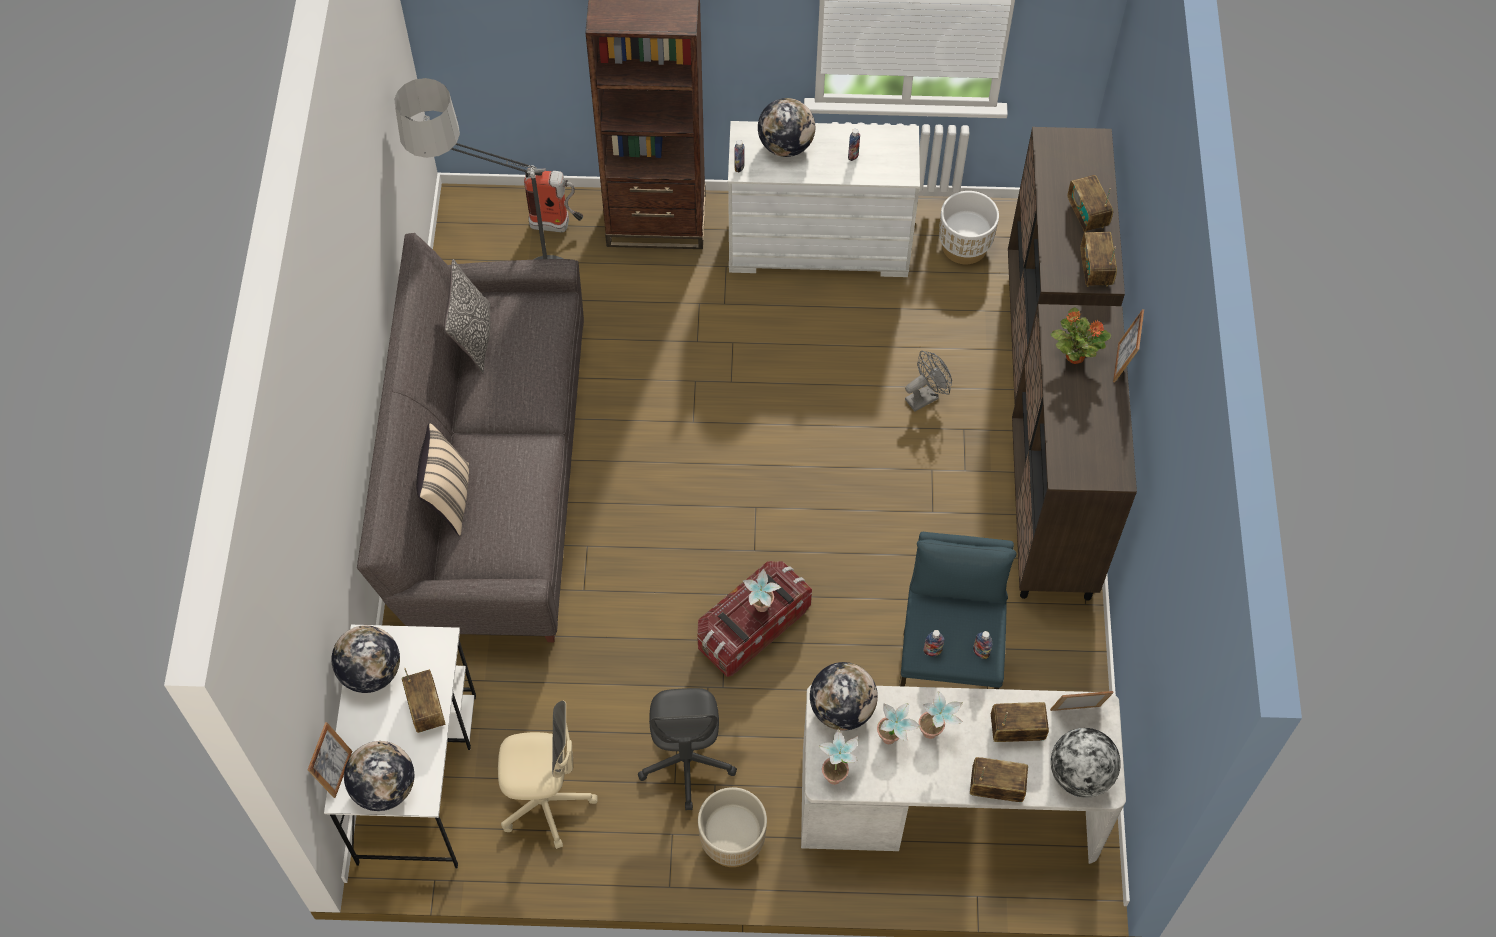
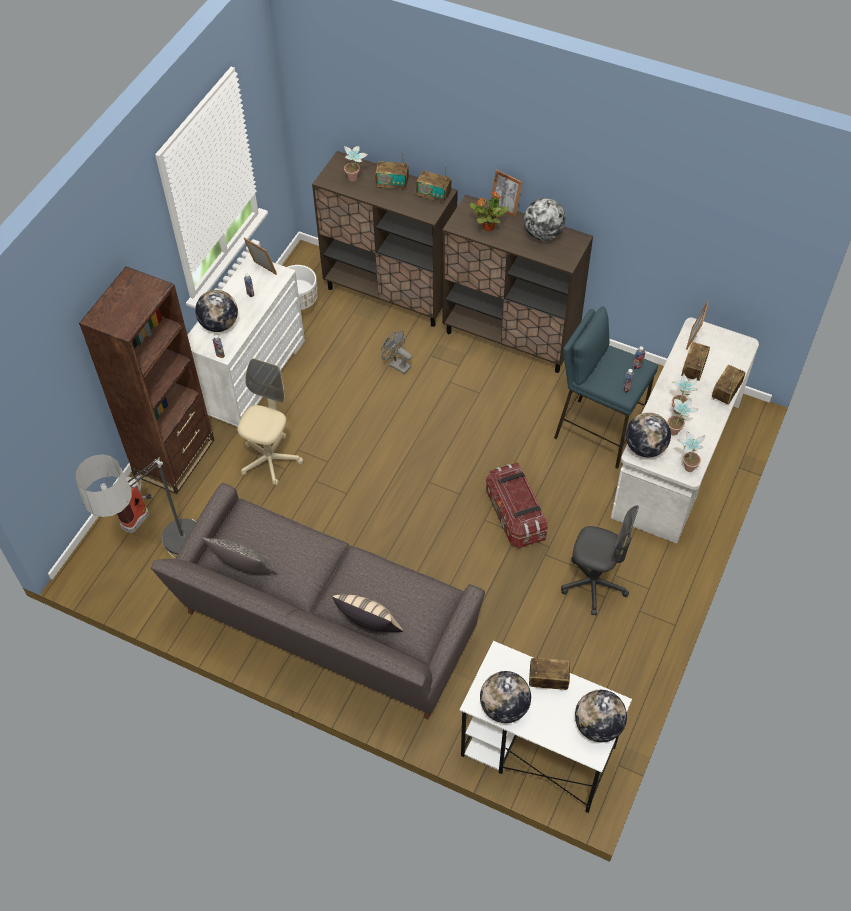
camera: 65 degrees left, 5 degrees down
(336, 772) = (574, 753): picture frame -> picture frame (262, 270)
(546, 802) = (588, 676): beige office chair -> beige office chair (270, 460)
(732, 841) = (657, 579): beige planter -> none
(760, 610) = (521, 493): potted plant -> potted plant (355, 180)
(925, 396) = (396, 365): grey fan -> grey fan turned 45 degrees counterclockwise
(1080, 775) = (732, 352): globe -> globe (543, 234)

